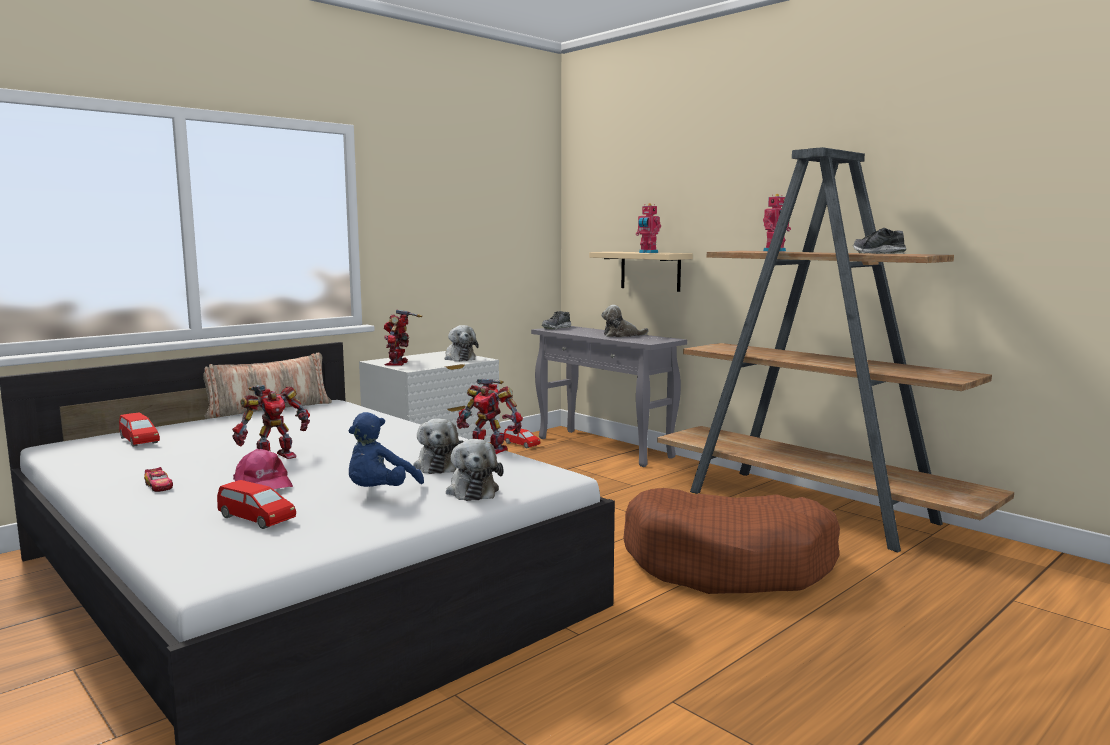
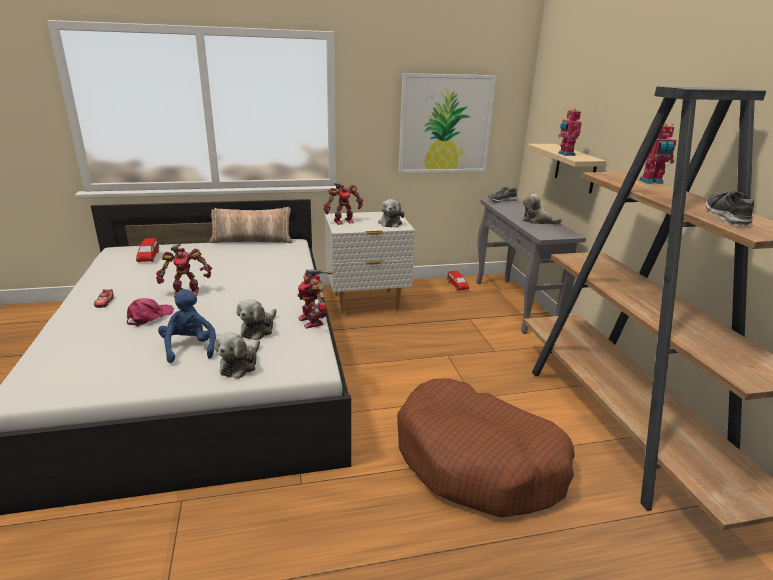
camera: 30 degrees right, 15 degrees up
(256, 518) = (100, 350): red toy car -> none
(263, 483) = (149, 316): pink cap -> pink cap turned 135 degrees counterclockwise
(380, 493) = (189, 348): blue plush toy -> blue plush toy turned 105 degrees clockwise
(398, 363) = (343, 221): toy robot -> toy robot turned 150 degrees counterclockwise
(481, 240) = (445, 124): none -> picture

